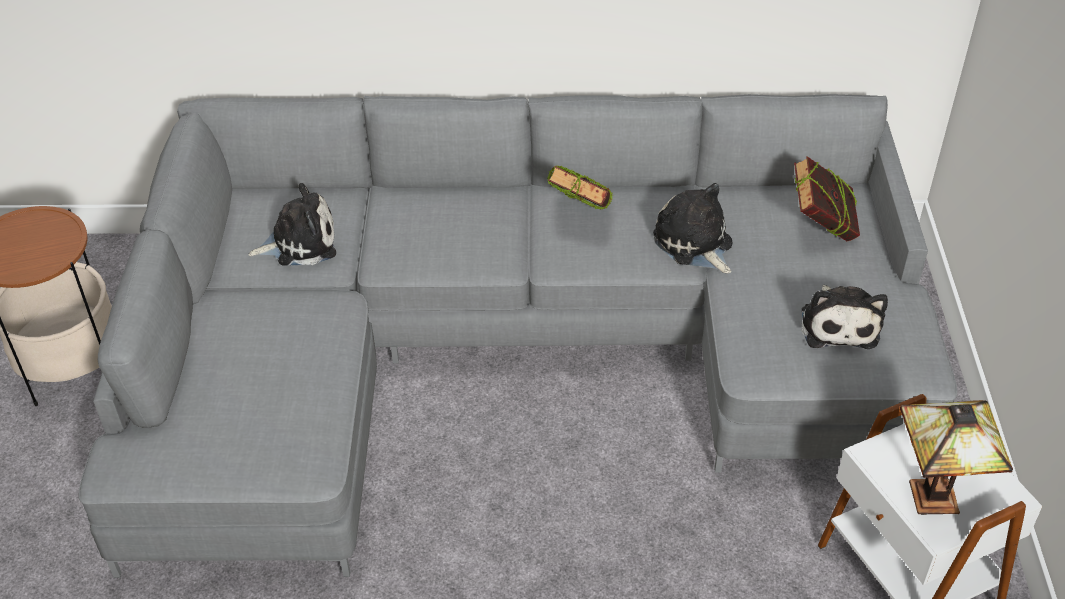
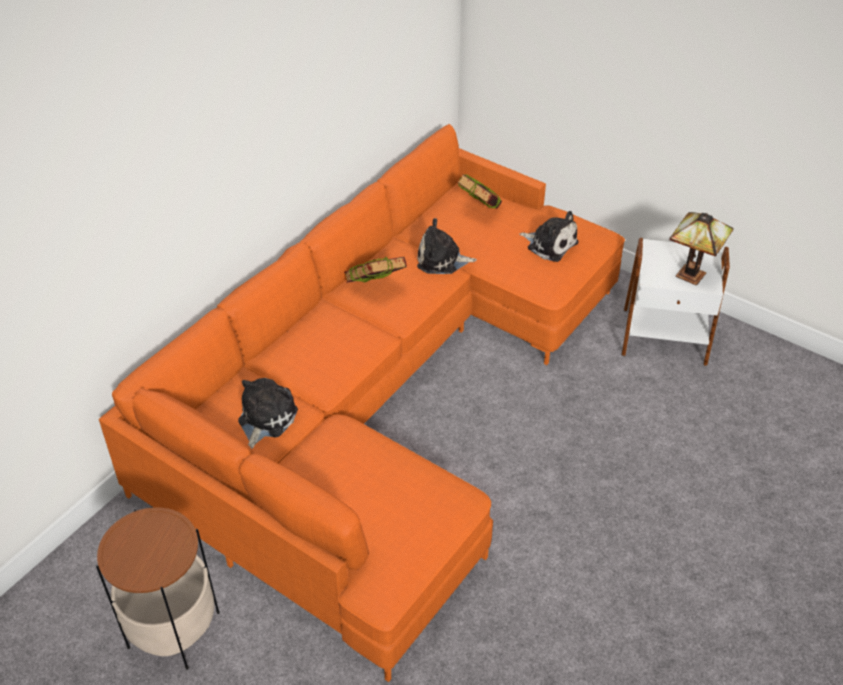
camera: 55 degrees left, 0 degrees up
(508, 351) = (382, 399): grey sofa -> orange sofa

